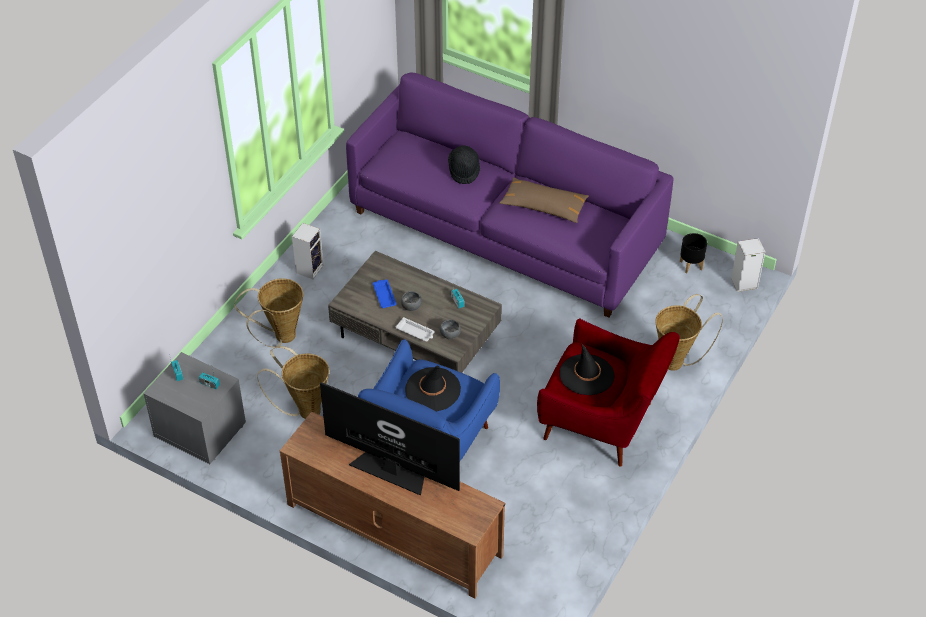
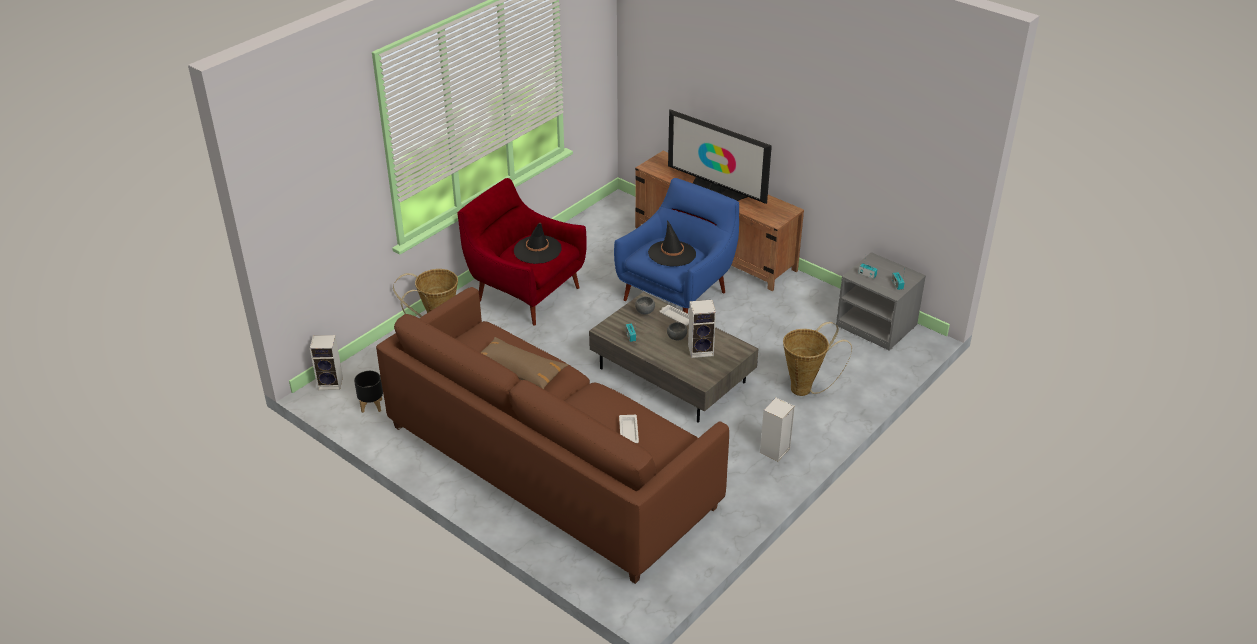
camera: 170 degrees left, 10 degrees down
(304, 410) = (782, 329): basket -> none
(384, 295) = (701, 350): blue tray -> speaker
(431, 162) = (628, 432): none -> white tray
(464, 170) = (593, 417): black hat -> none
(506, 230) = (549, 466): purple sofa -> brown sofa

